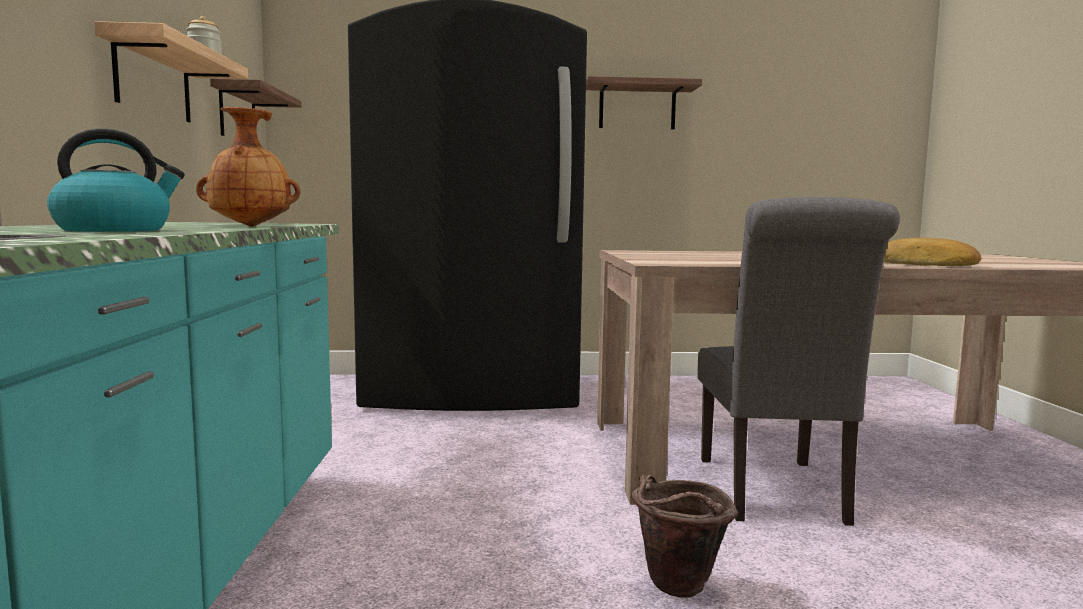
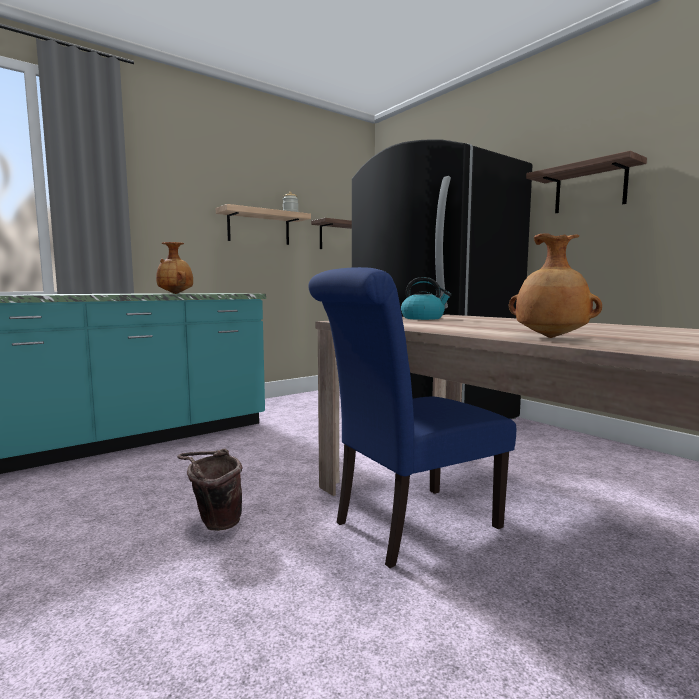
camera: 55 degrees right, 0 degrees up
(115, 230) = (92, 294): kettle -> kettle (423, 318)
(774, 494) = (408, 526): grey chair -> blue chair
(926, 264) = (550, 338): bread -> brown vase

